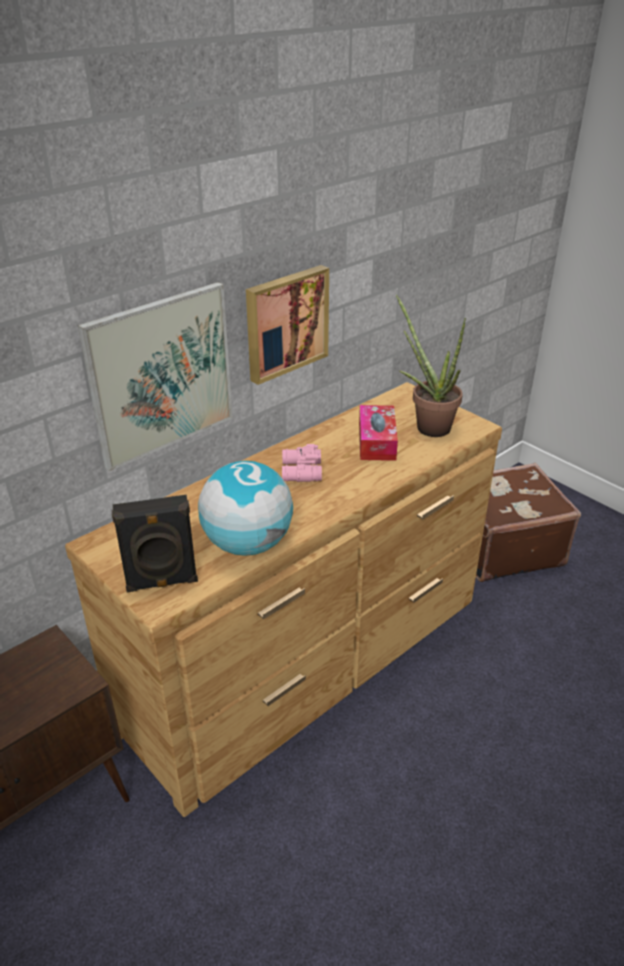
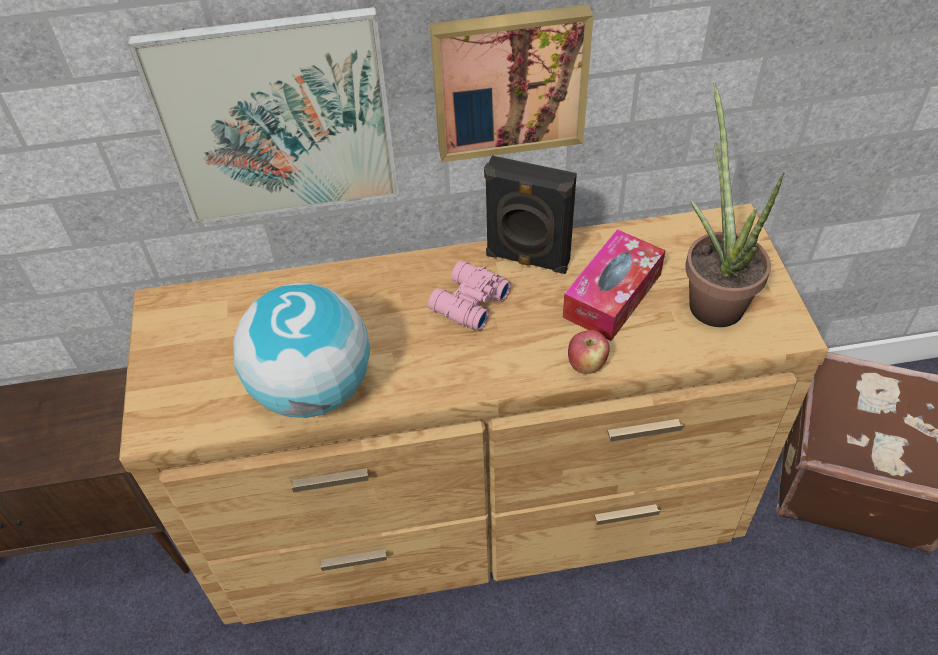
camera: 35 degrees right, 15 degrees up
(162, 583) = (180, 398): black speaker -> black speaker (527, 260)
(394, 474) = (586, 365): none -> apple

